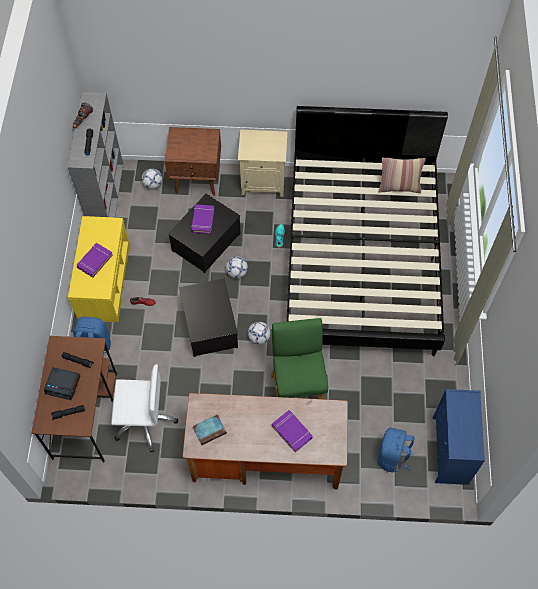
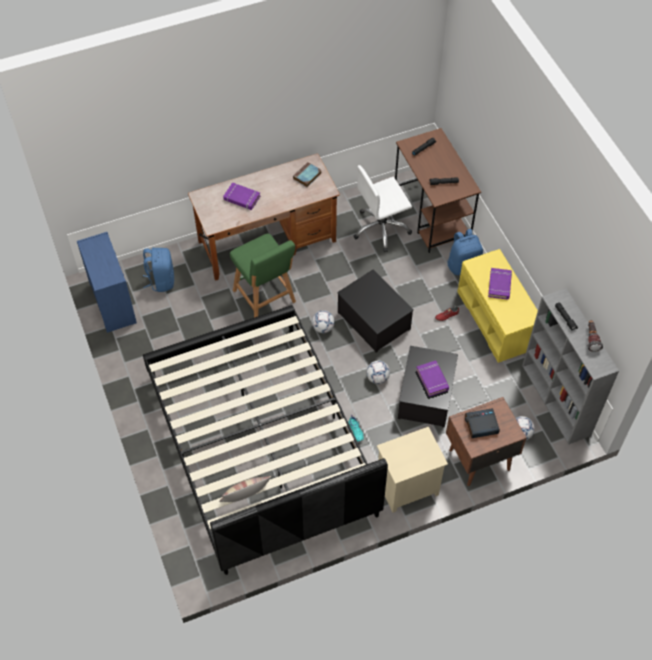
camera: 155 degrees right, 5 degrees down
(63, 385) = (442, 164): alarm clock -> alarm clock (481, 425)

